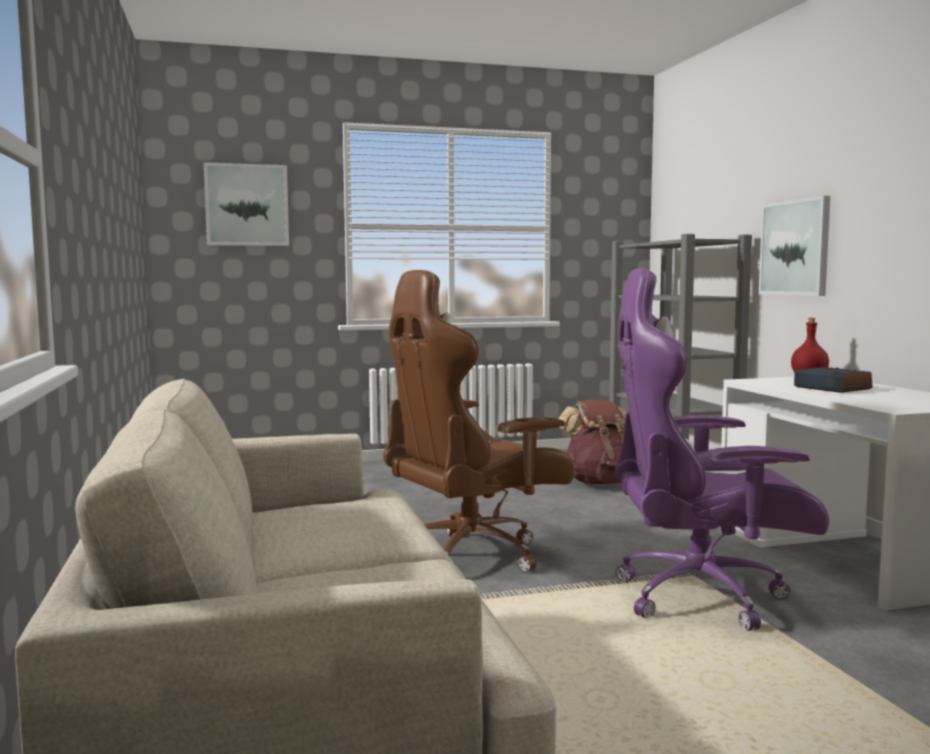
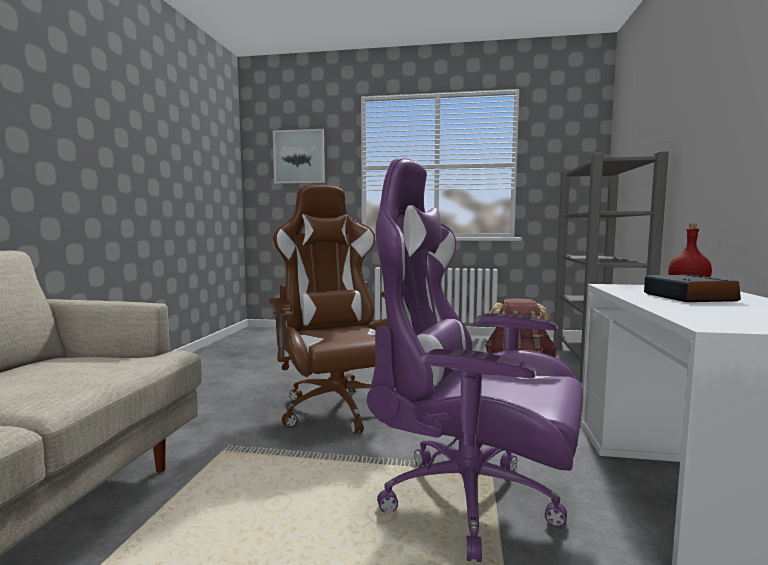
camera: 25 degrees right, 0 degrees up
(477, 553) = (340, 412): brown office chair -> brown office chair turned 75 degrees clockwise
(795, 248) = (702, 157): picture -> none

